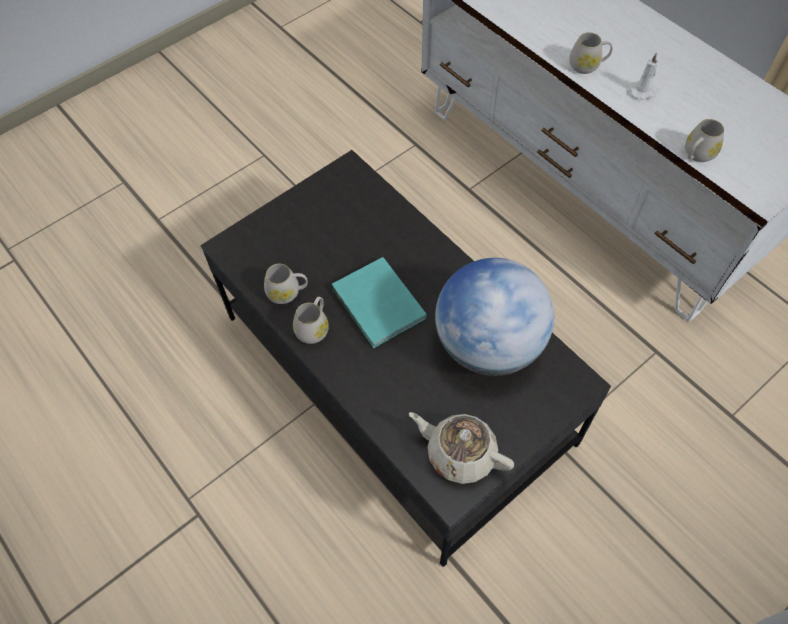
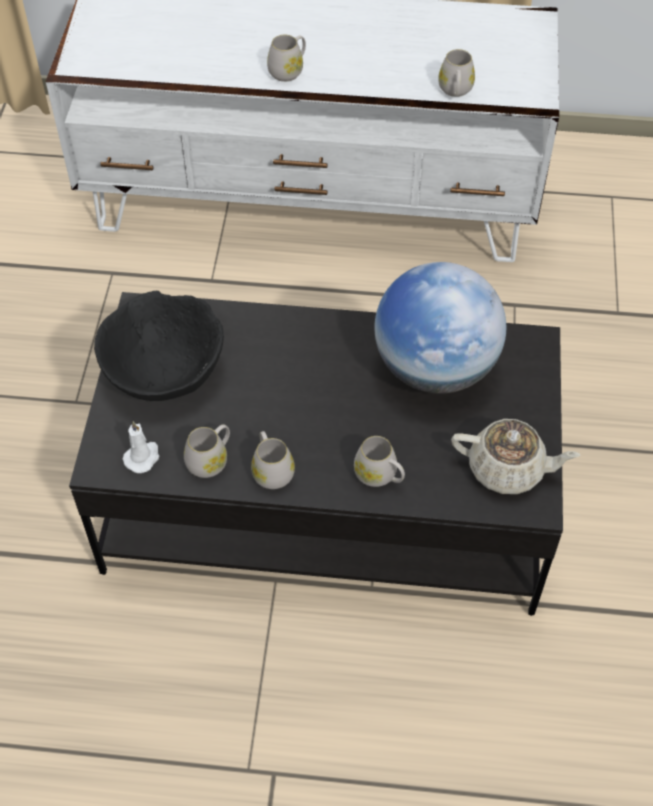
camera: 45 degrees left, 5 degrees down
(322, 217) = (165, 371): none -> black bowl
(373, 386) = (379, 475): none -> white mug
(378, 306) = (308, 408): turquoise book -> none
(459, 453) = (508, 469): beige teapot -> beige teapot turned 150 degrees counterclockwise
(644, 91) = (359, 65): white candle -> white candle (143, 457)

